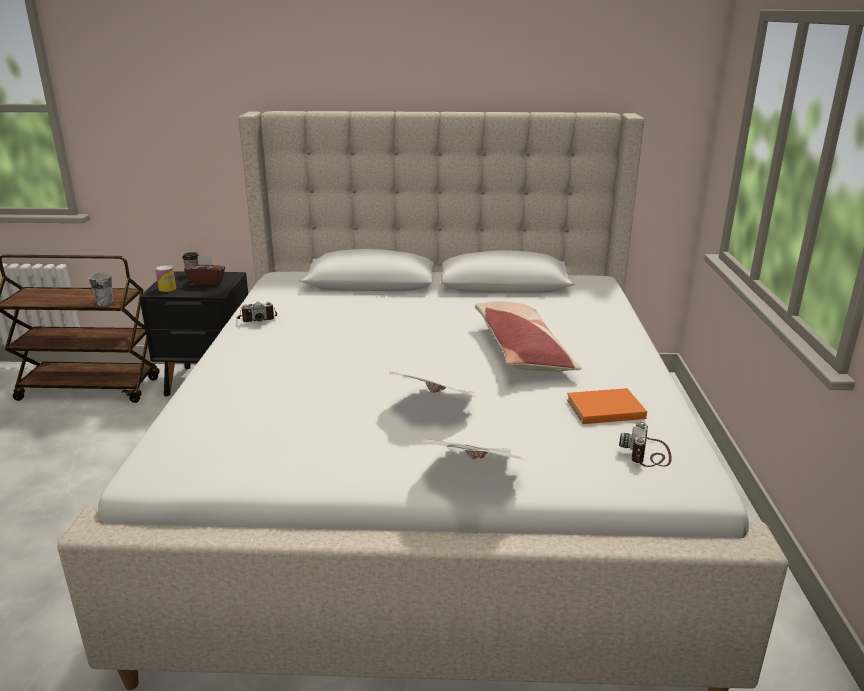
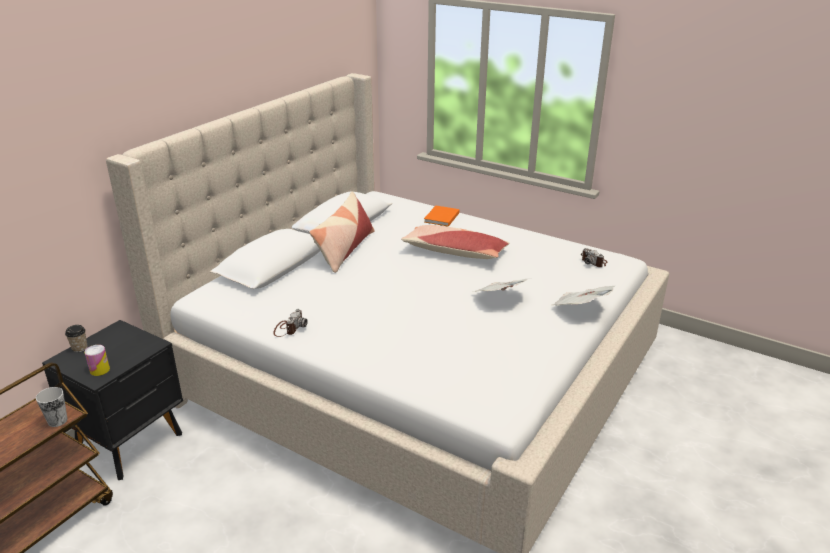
camera: 60 degrees left, 5 degrees up
(207, 283) = (118, 345): brown tissue box -> none
(443, 299) = (344, 250): none -> pillow
(603, 409) = (543, 256): orange book -> orange book (440, 218)

